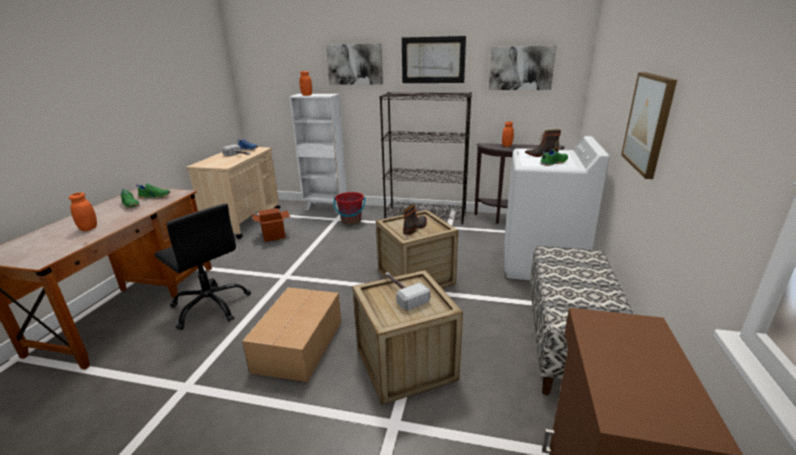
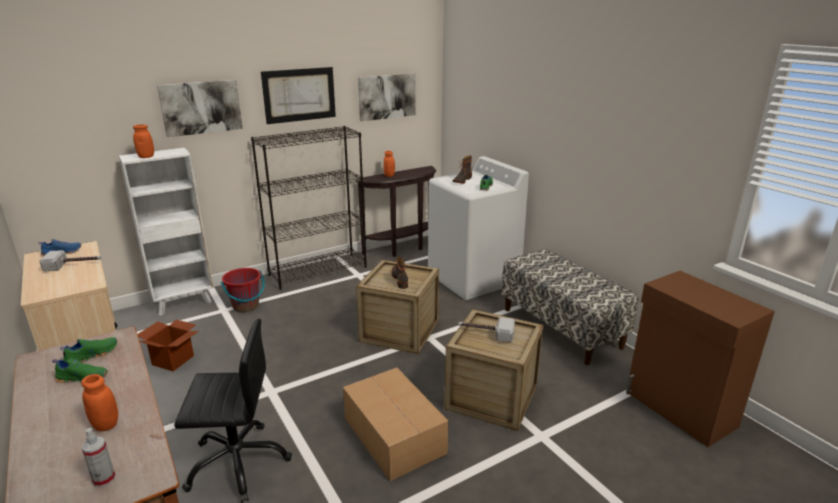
camera: 45 degrees left, 0 degrees up
(35, 251) = (104, 479): none -> spray bottle
(648, 122) = (578, 147): picture -> none

